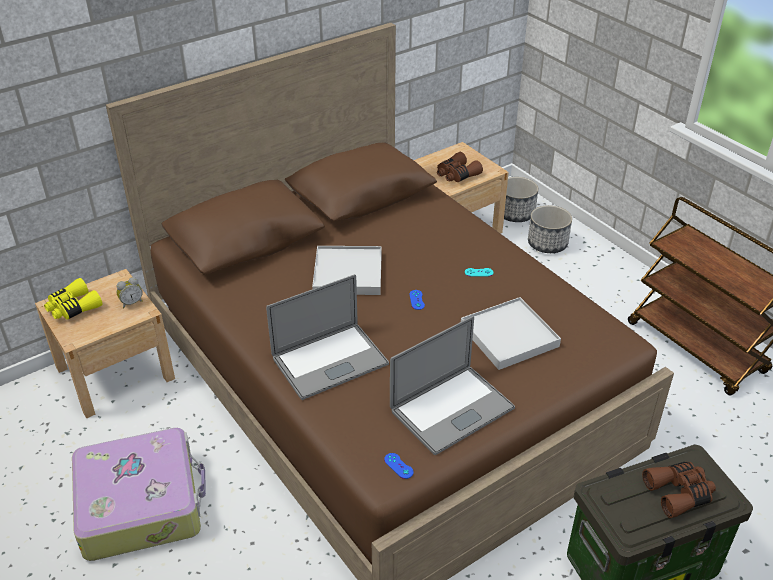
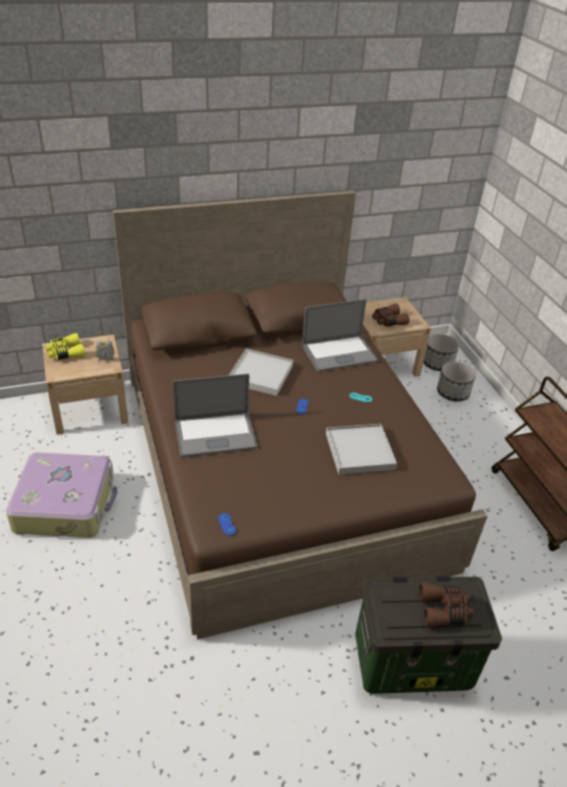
camera: 15 degrees right, 0 degrees up
(452, 409) = (287, 494): laptop -> laptop (339, 353)

